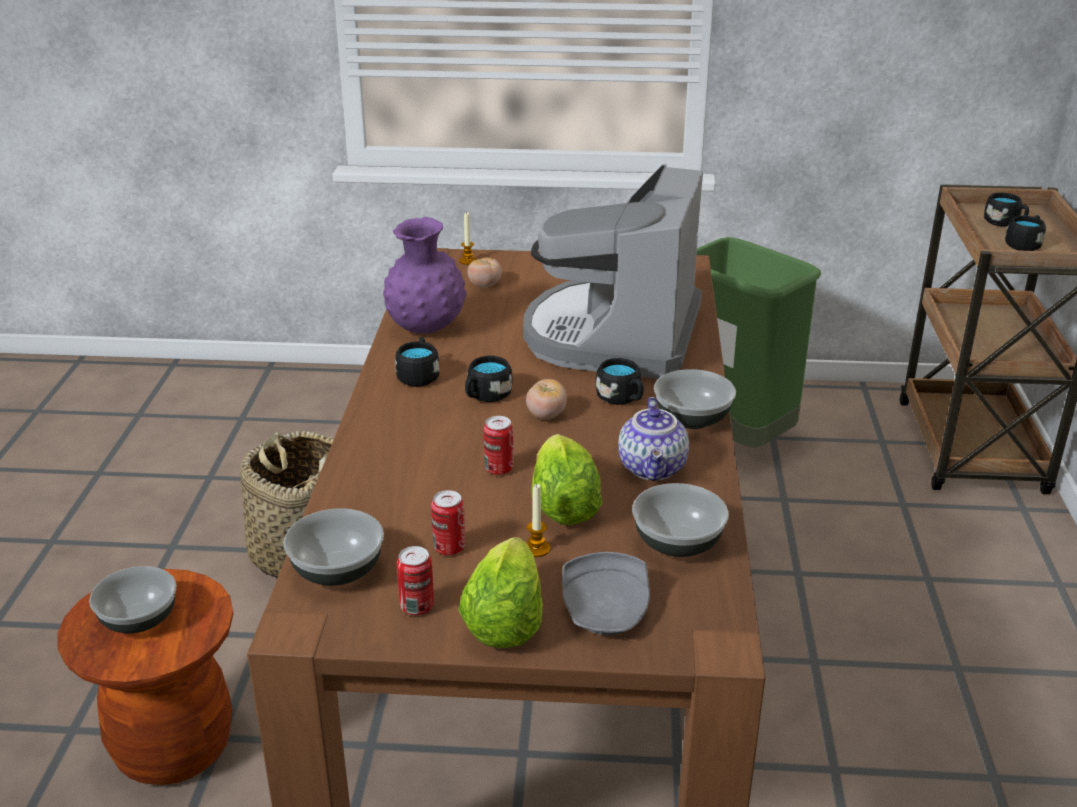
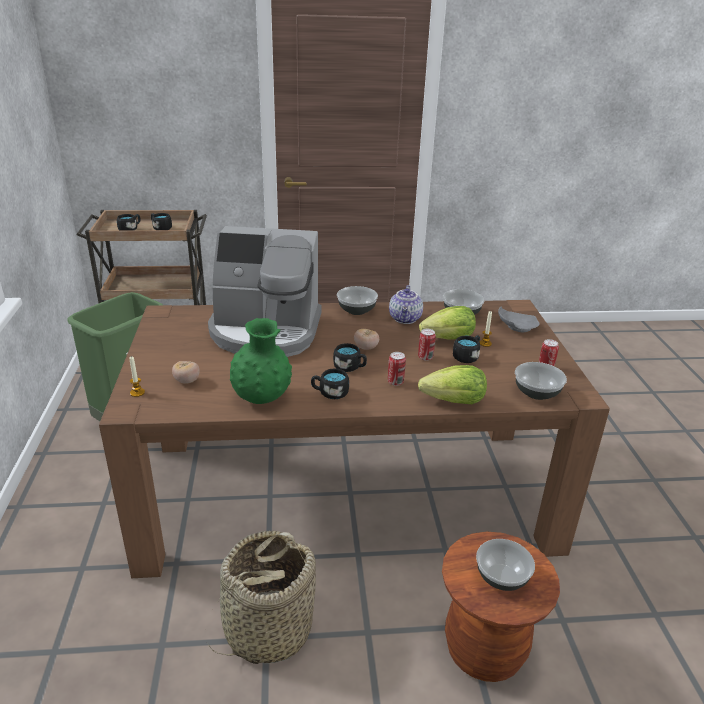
camera: 100 degrees left, 0 degrees up
(426, 329) = (262, 398): purple vase -> green vase
(449, 548) = (499, 365): can -> can (395, 382)
(504, 622) = (539, 347): lettuce -> lettuce (454, 402)
(622, 398) = (341, 328): black mug -> black mug (467, 356)
(654, 468) = (406, 319): teapot -> teapot turned 105 degrees clockwise

